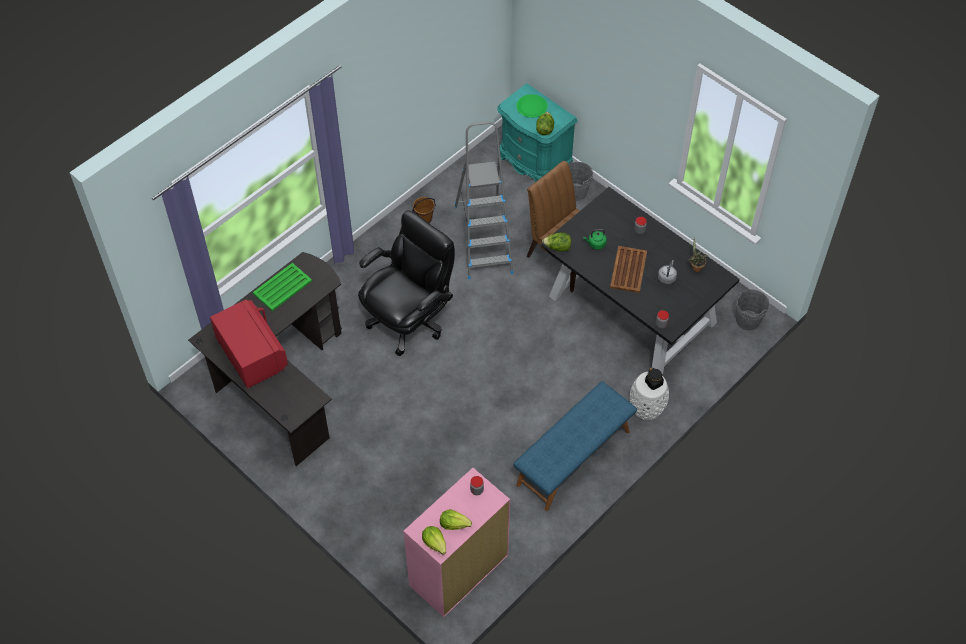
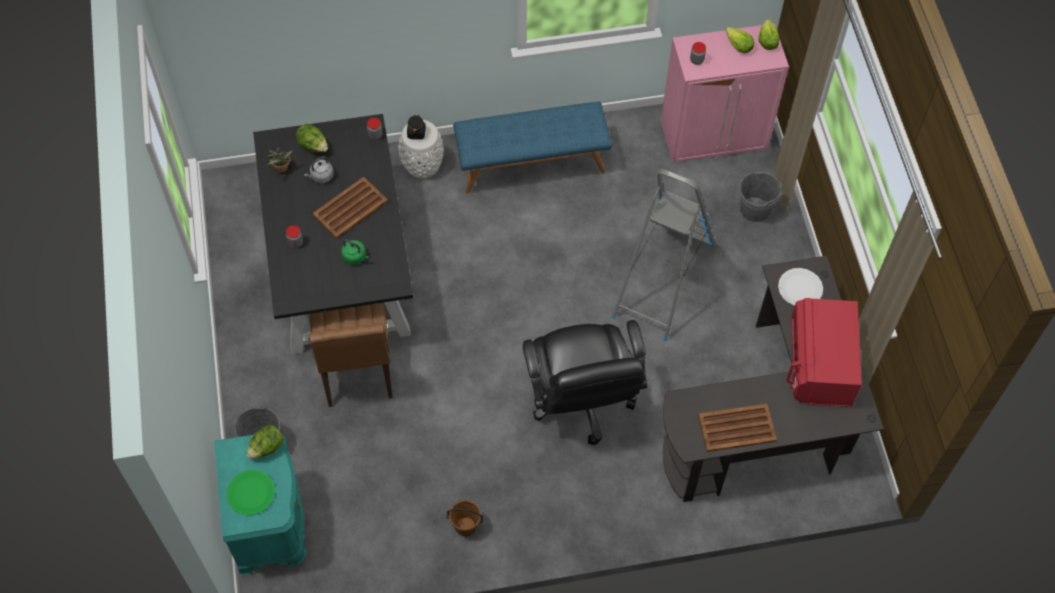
camera: 145 degrees left, 5 degrees up
(282, 287) = (737, 428): green tray -> brown tray
(295, 397) = (800, 288): none -> white plate
(409, 320) = (581, 404): black office chair -> black office chair turned 90 degrees counterclockwise
(483, 239) = (420, 452): grey step ladder -> grey step ladder (664, 280)
(557, 248) = (399, 278): lettuce -> lettuce (313, 146)
(747, 320) = (242, 184): grey bucket -> grey bucket (755, 209)

